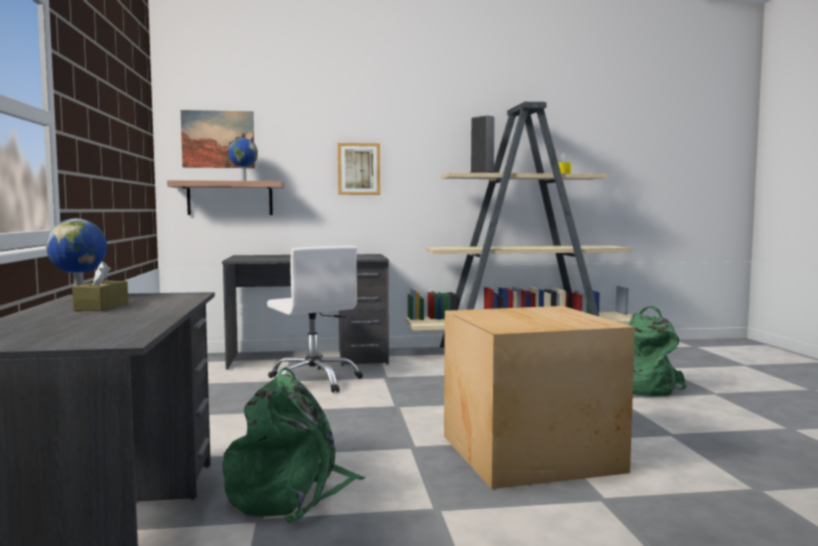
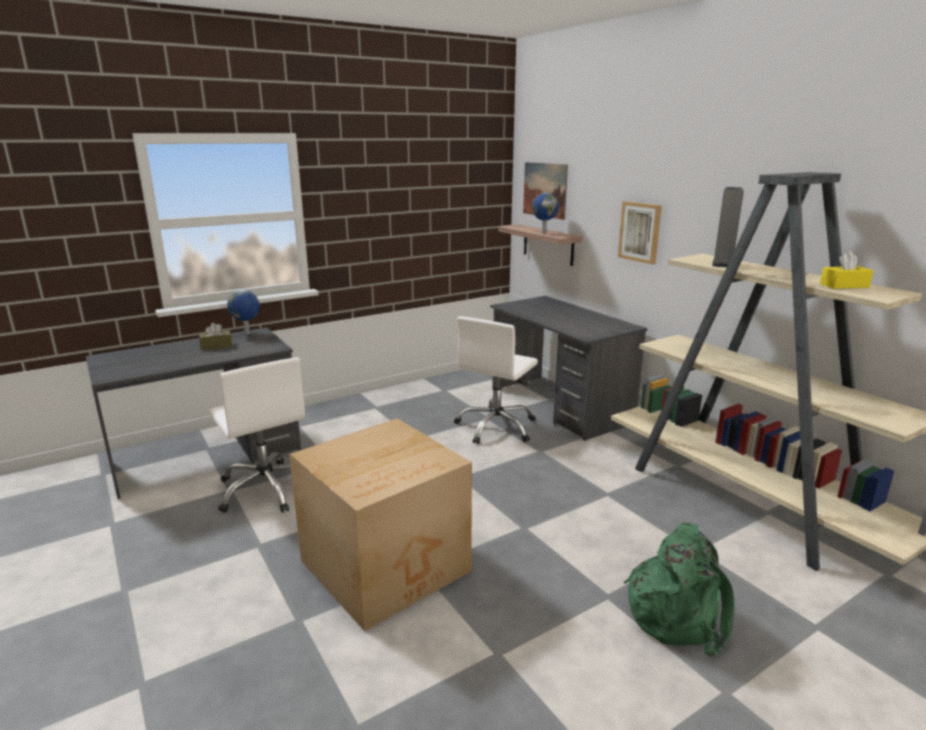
camera: 65 degrees right, 15 degrees up
(291, 494) = (267, 488): green backpack -> white office chair

